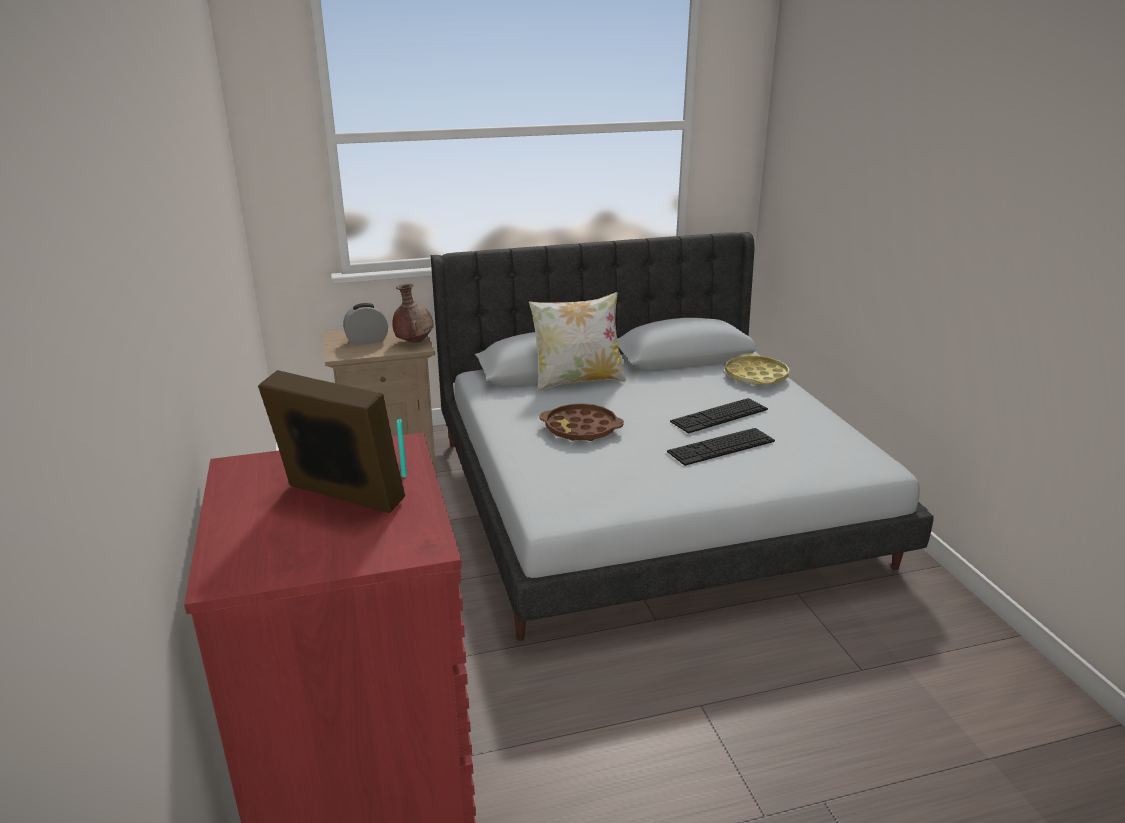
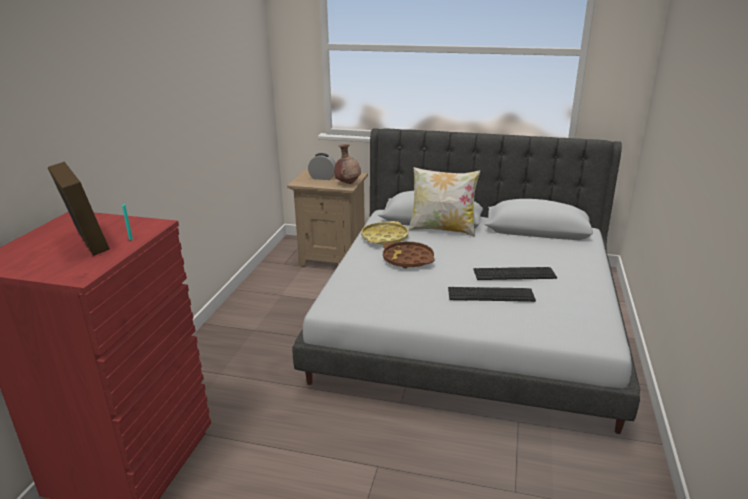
camera: 30 degrees right, 0 degrees up
(756, 376) = (577, 253): yellow tray -> yellow tray (384, 238)

